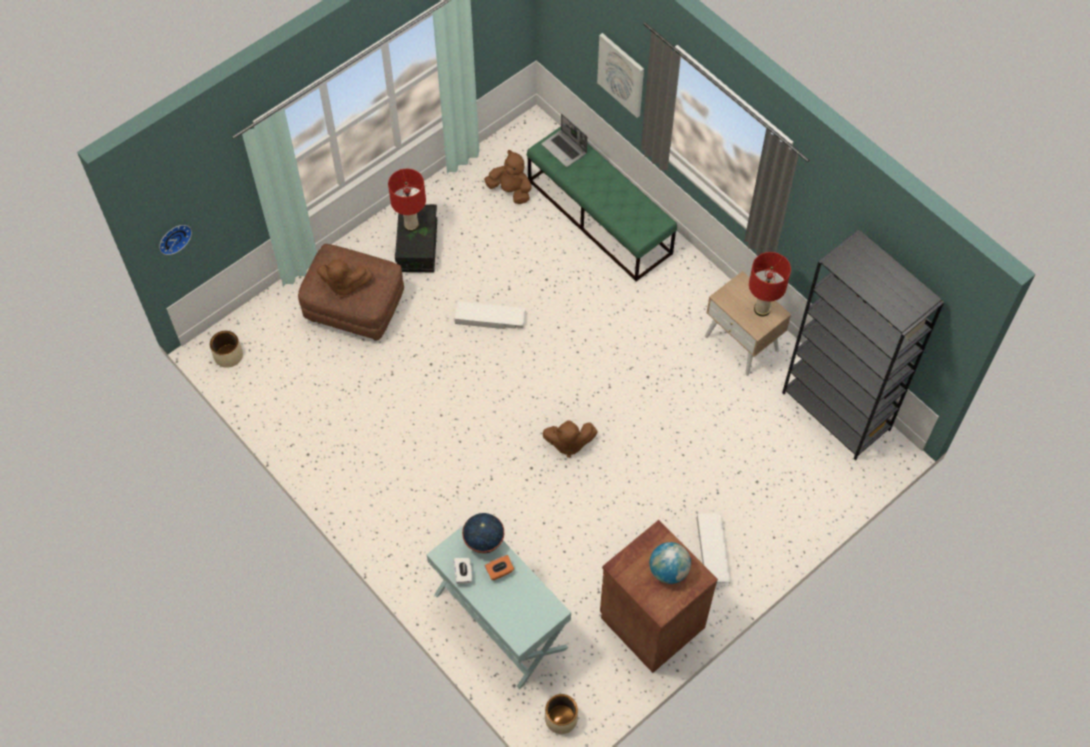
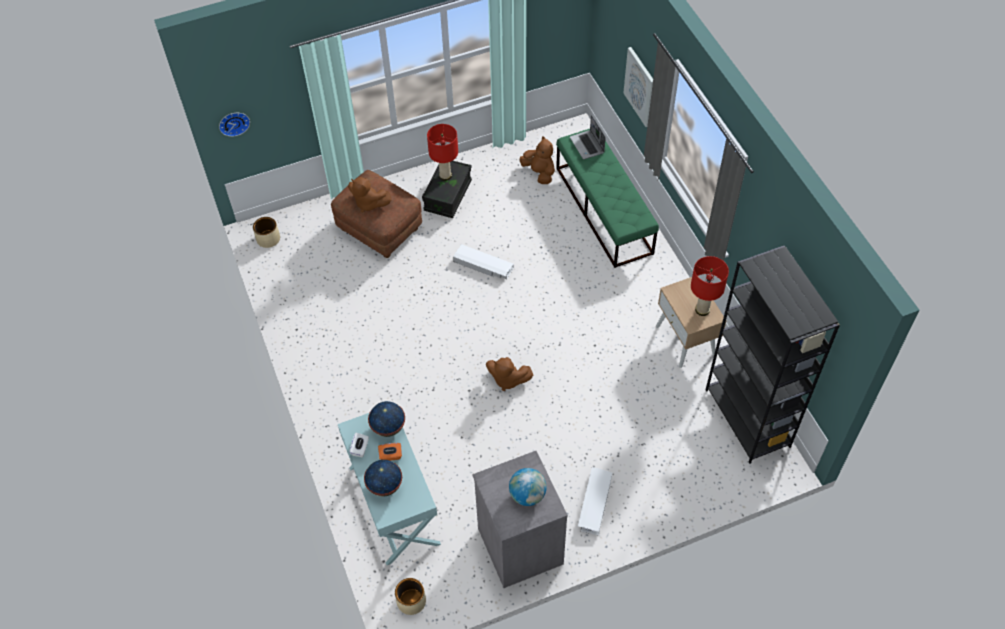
camera: 20 degrees right, 5 degrees down
(506, 607) = (384, 486): none -> globe
(651, 622) = (519, 546): brown dresser -> grey dresser

